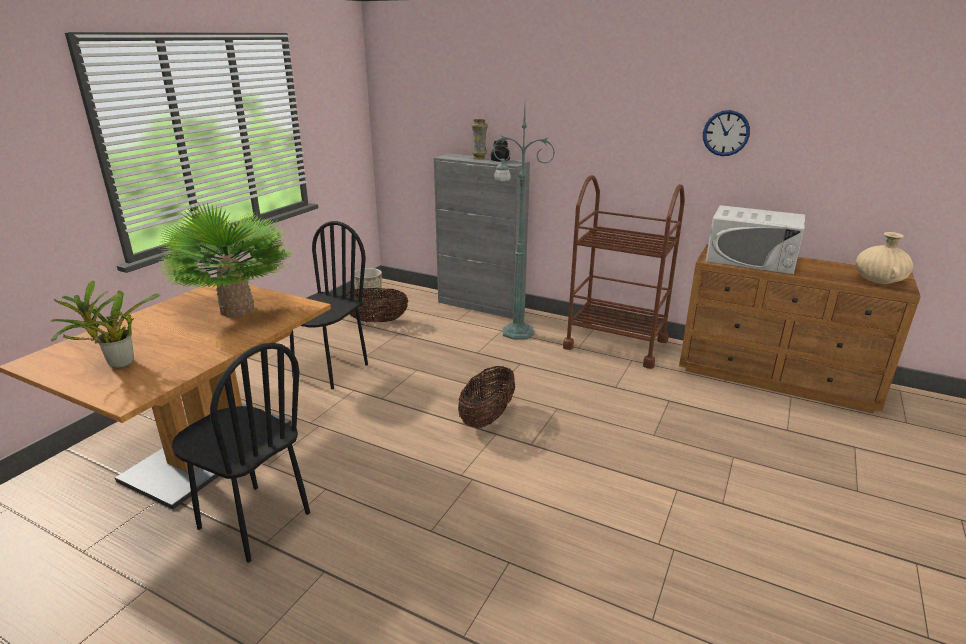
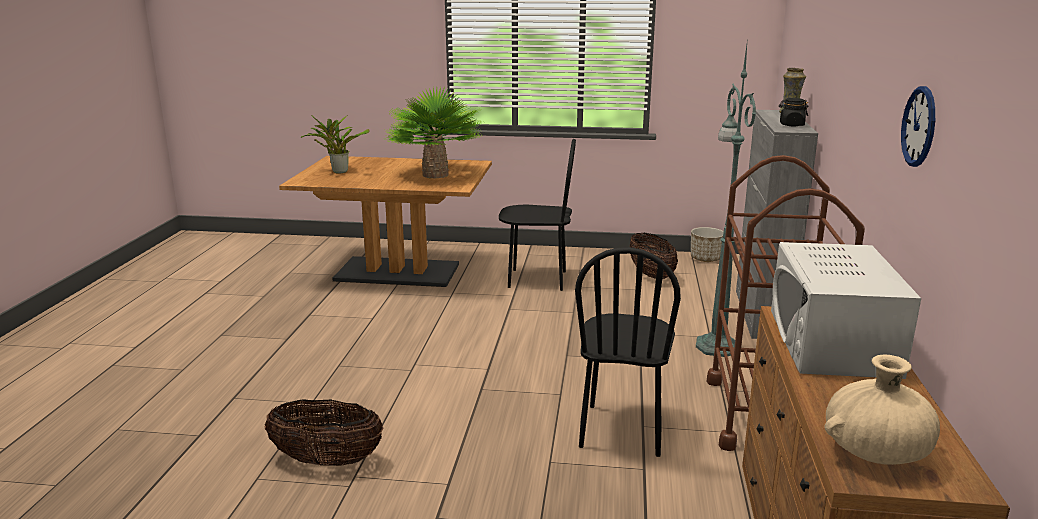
camera: 70 degrees right, 5 degrees down
(253, 521) = (329, 305): black chair -> black chair (622, 430)
(487, 417) = (513, 360): basket -> basket (327, 460)

